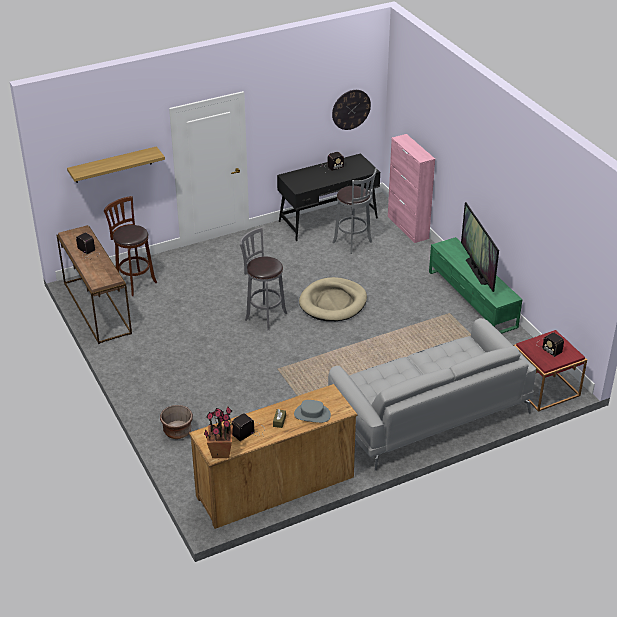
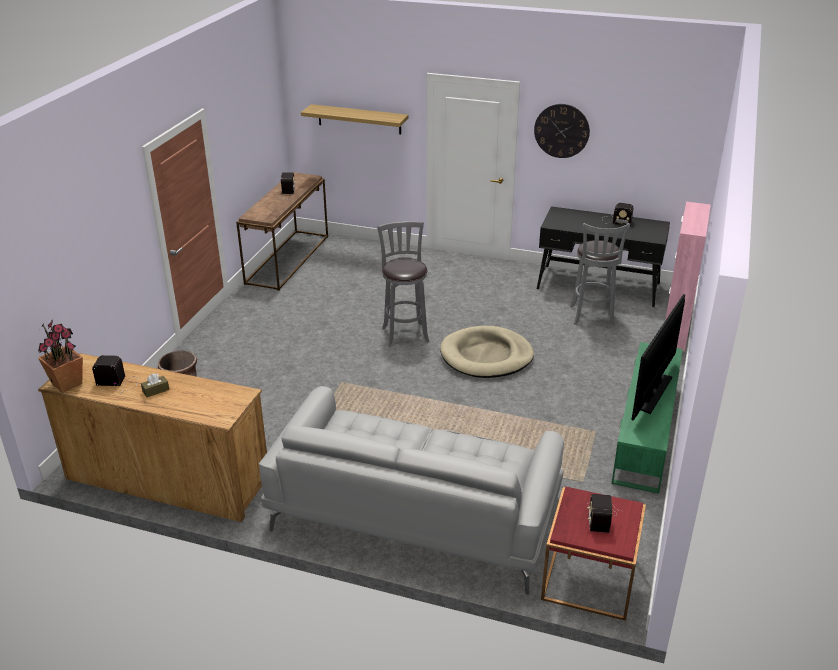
camera: 45 degrees right, 5 degrees down
(134, 282) = (346, 255): brown stool -> none
(312, 414) = (191, 403): grey hat -> none
(351, 109) = (664, 156): wall clock -> wall clock (561, 131)

